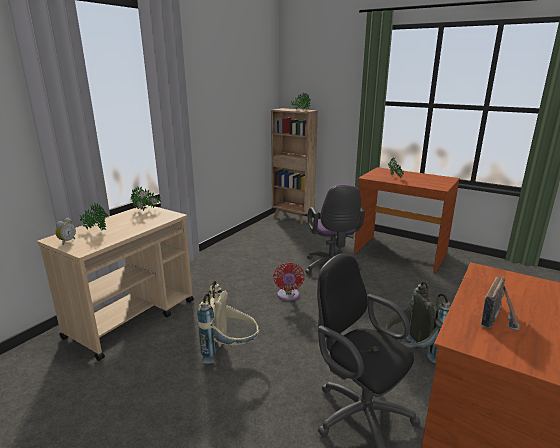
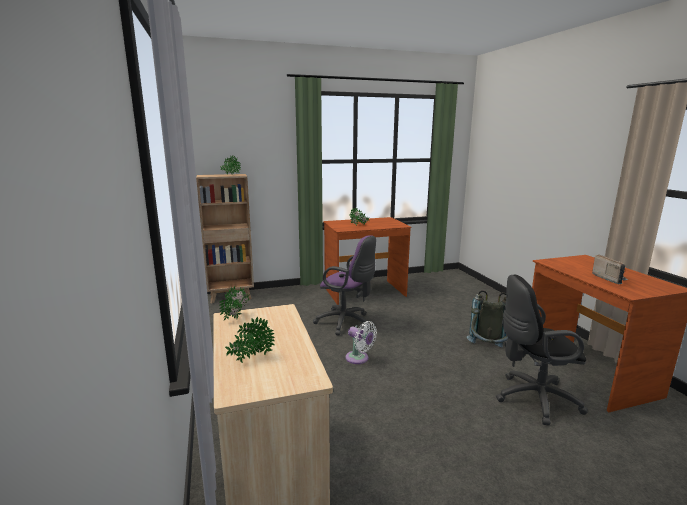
camera: 50 degrees left, 5 degrees down
(66, 241) = (260, 385): alarm clock -> none
(230, 352) = (408, 424): beige backpack -> none
(288, 296) = (359, 359): red fan -> white fan

